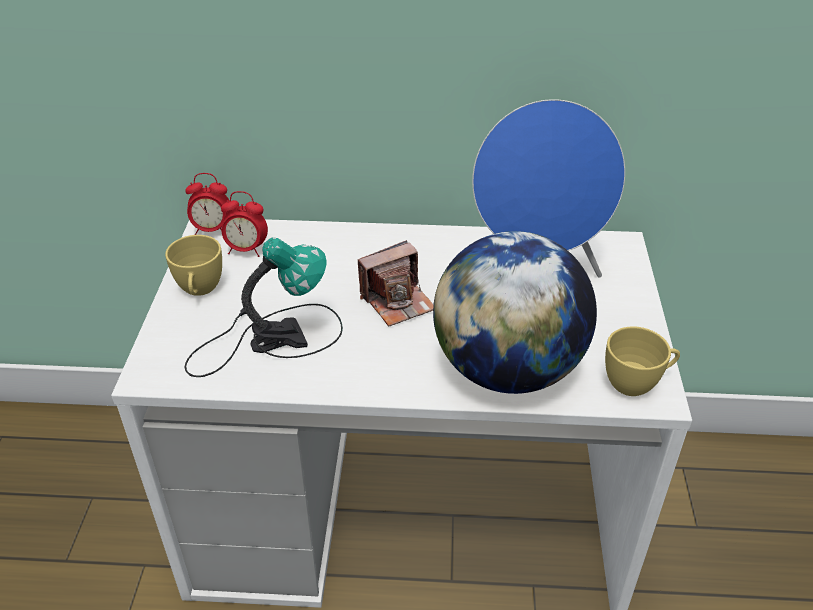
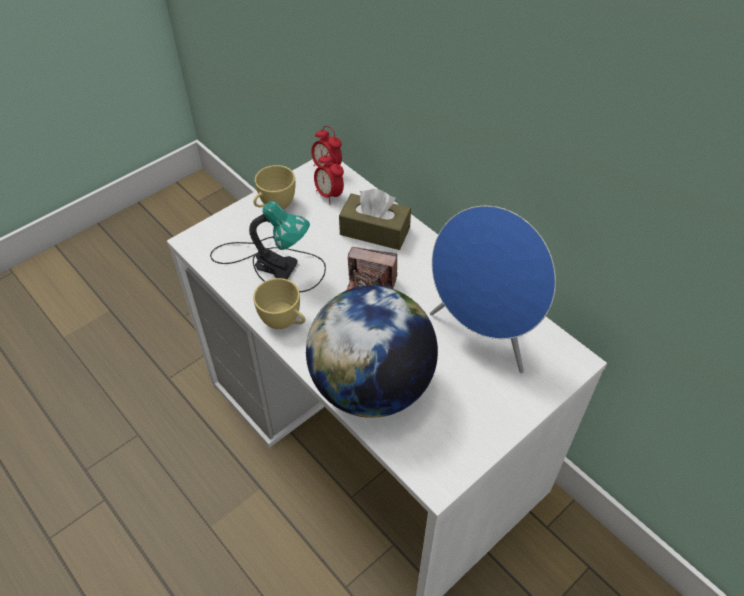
camera: 45 degrees right, 10 degrees up
(334, 253) = (375, 231): none -> brown tissue box
(637, 383) = (437, 462): yellow cup -> yellow cup (284, 322)

